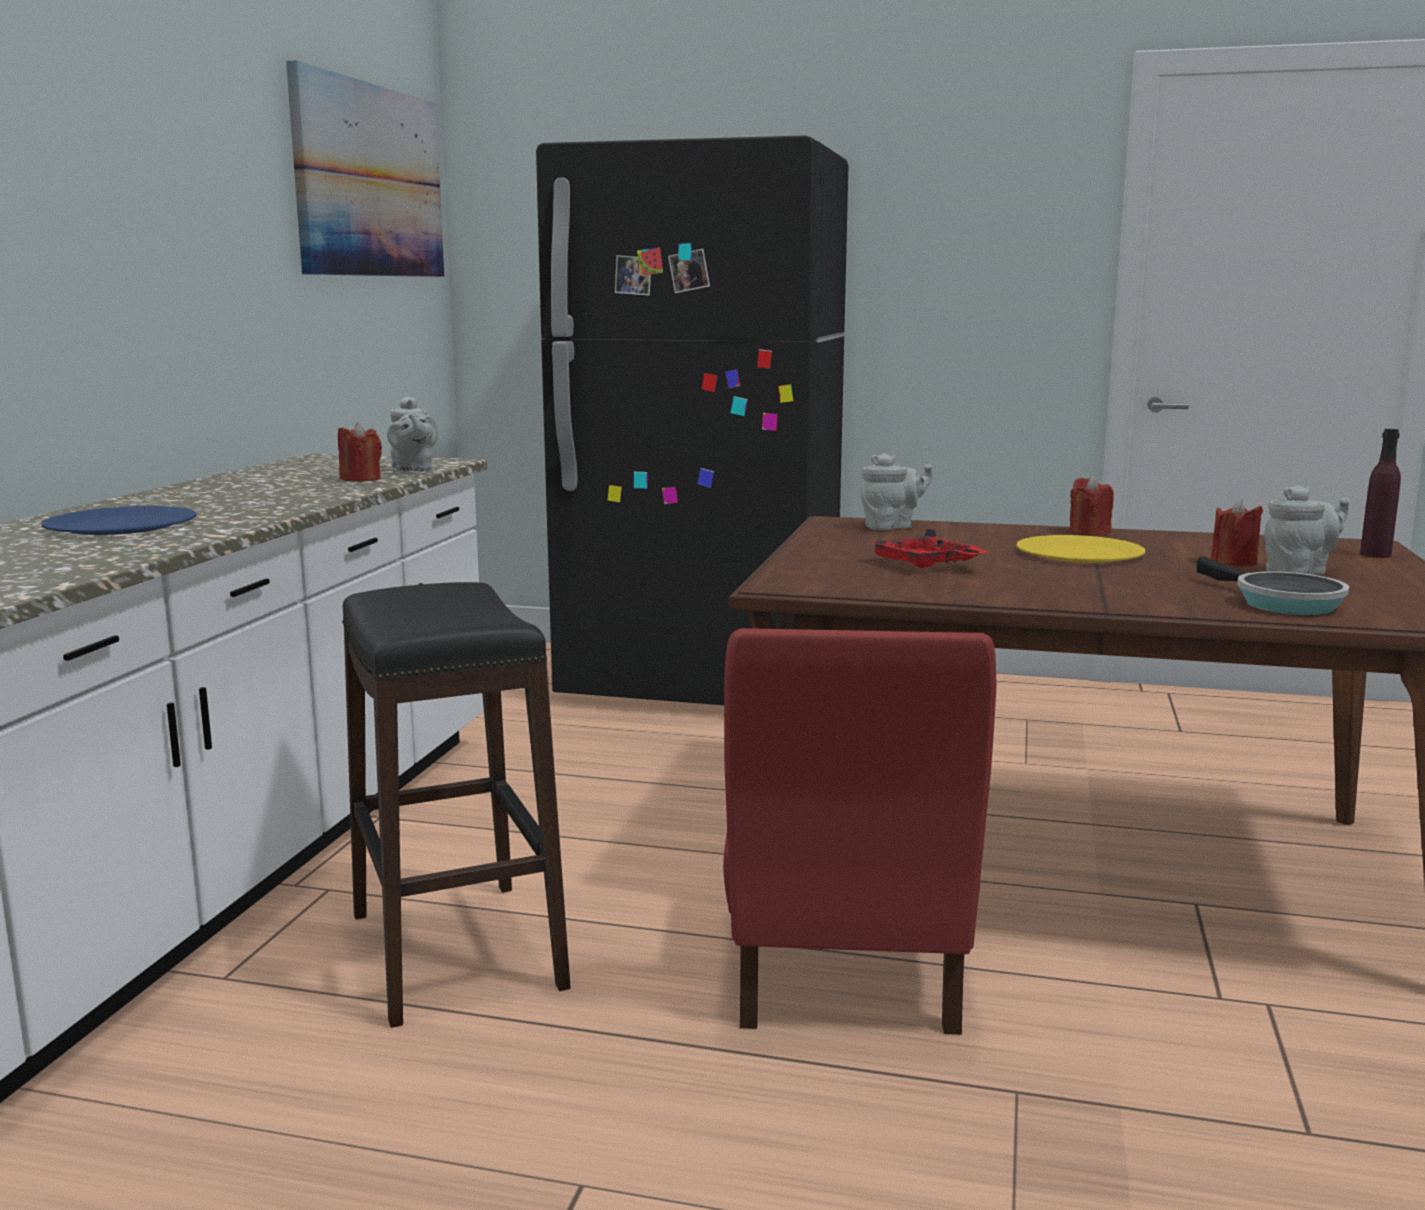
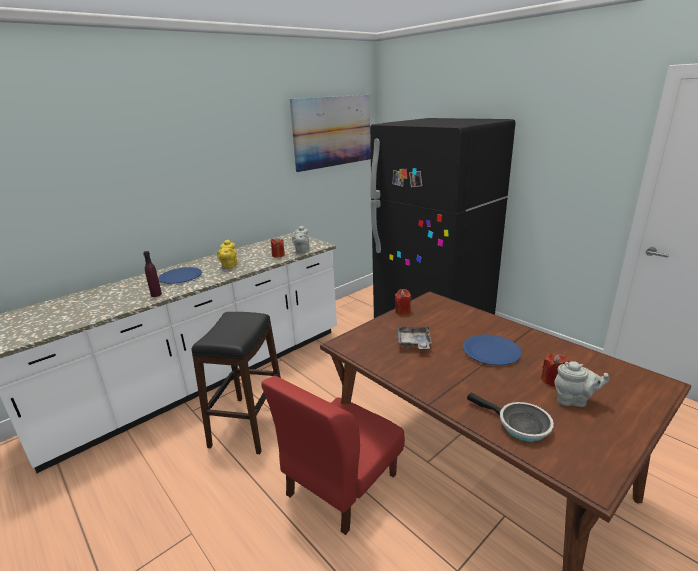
camera: 35 degrees right, 10 degrees up
(247, 501) = (229, 266): none -> yellow teapot
(892, 527) = (445, 308): grey teapot -> none
(925, 565) = (414, 343): red tray -> grey tray
(1079, 553) = (491, 351): yellow plate -> blue plate
(1089, 532) = (524, 333): red candle -> red candle (402, 311)
(1280, 602) = (519, 425): frying pan -> frying pan turned 60 degrees counterclockwise
(1375, 555) = (648, 396): purple bottle -> purple bottle (156, 294)

